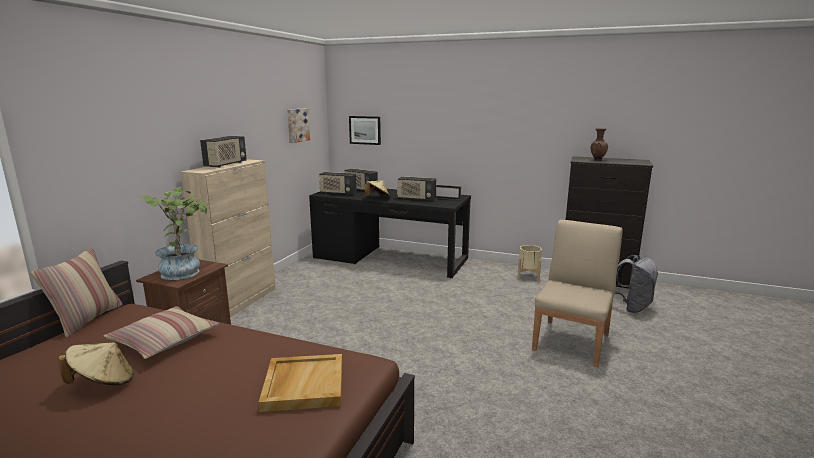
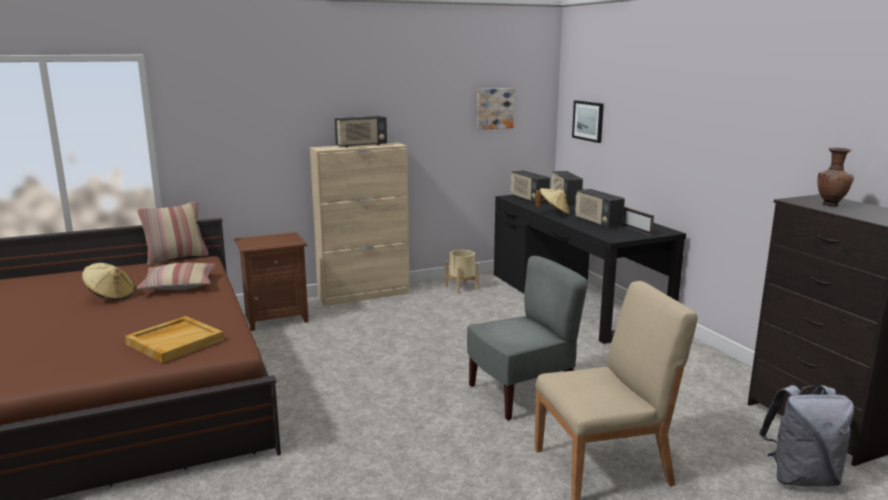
camera: 45 degrees right, 0 degrees up
(184, 271) = (271, 240): potted plant -> none
(468, 324) = (521, 394): none -> grey chair
(528, 277) = (716, 379): beige planter -> beige planter (461, 287)

